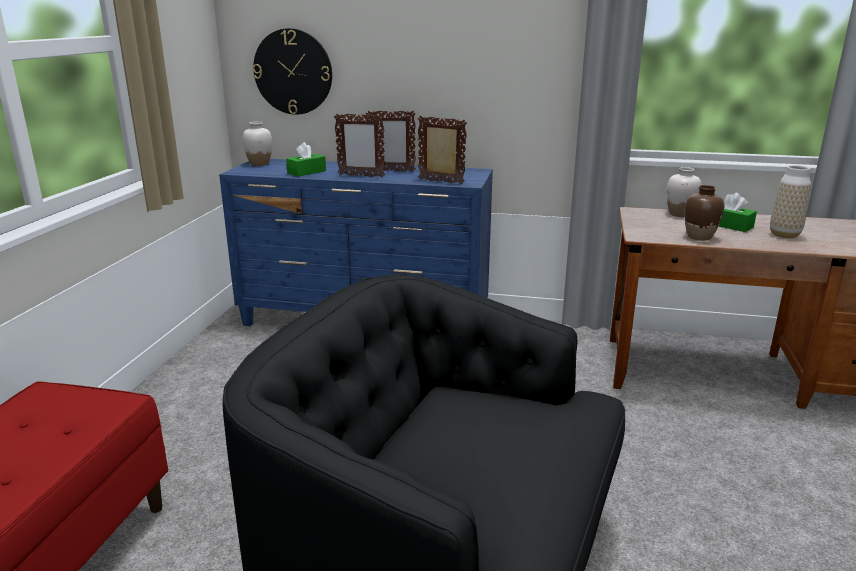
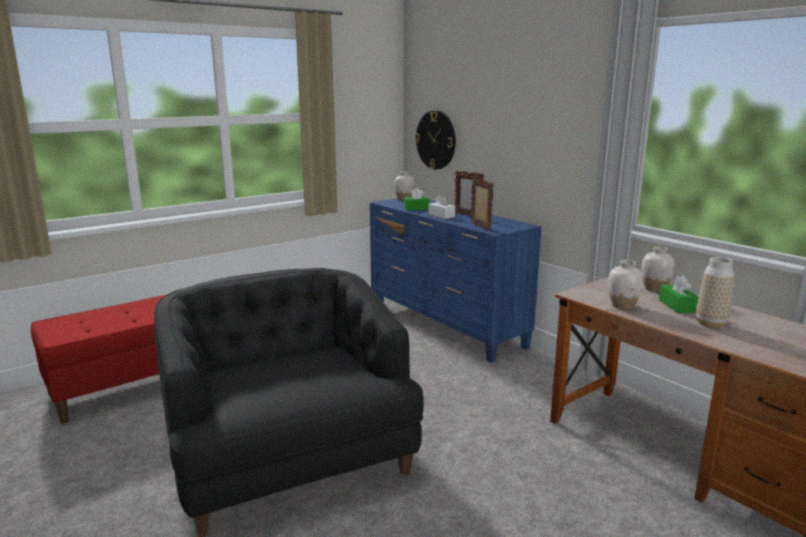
camera: 40 degrees right, 5 degrees down
(361, 176) = (441, 215): picture frame -> white tissue box
(699, 237) = (622, 306): brown vase -> white vase

